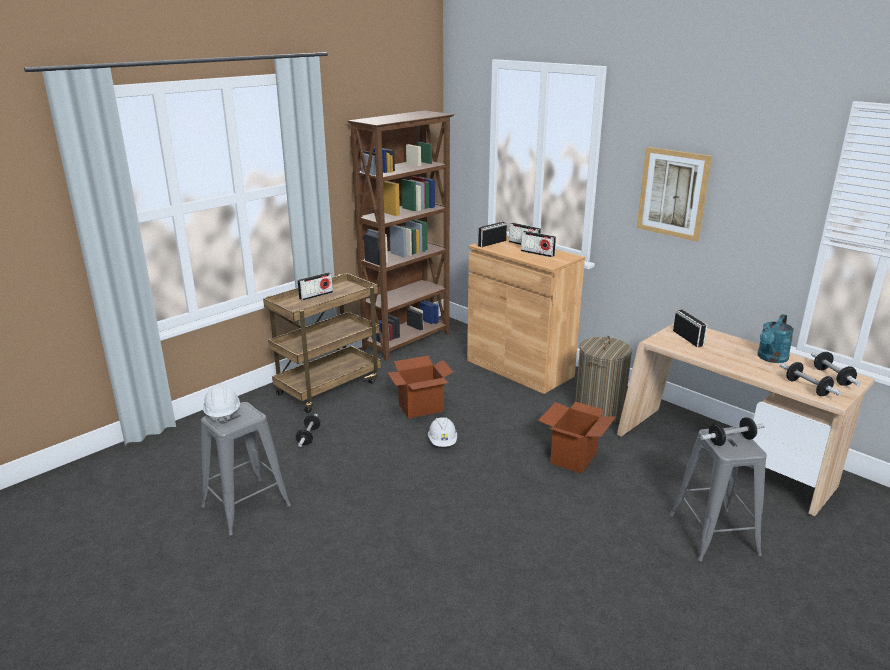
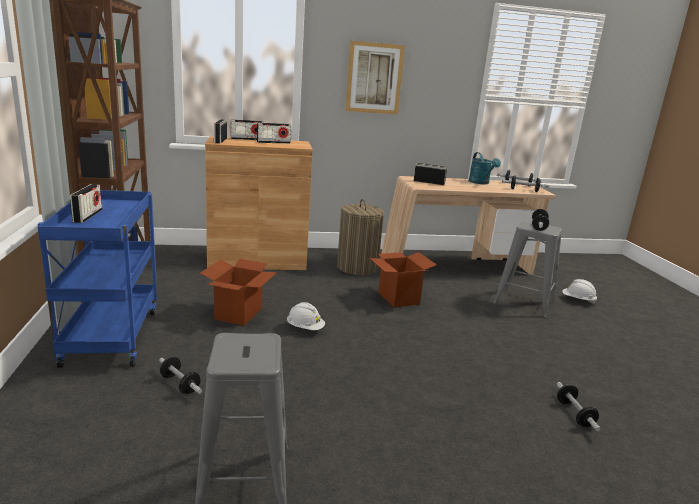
camera: 55 degrees left, 5 degrees down
(222, 413) = (225, 354): white hard hat -> white hard hat (577, 300)
(329, 387) = (111, 335): brown cart -> blue cart
(502, 633) = (574, 414): none -> dumbbell

